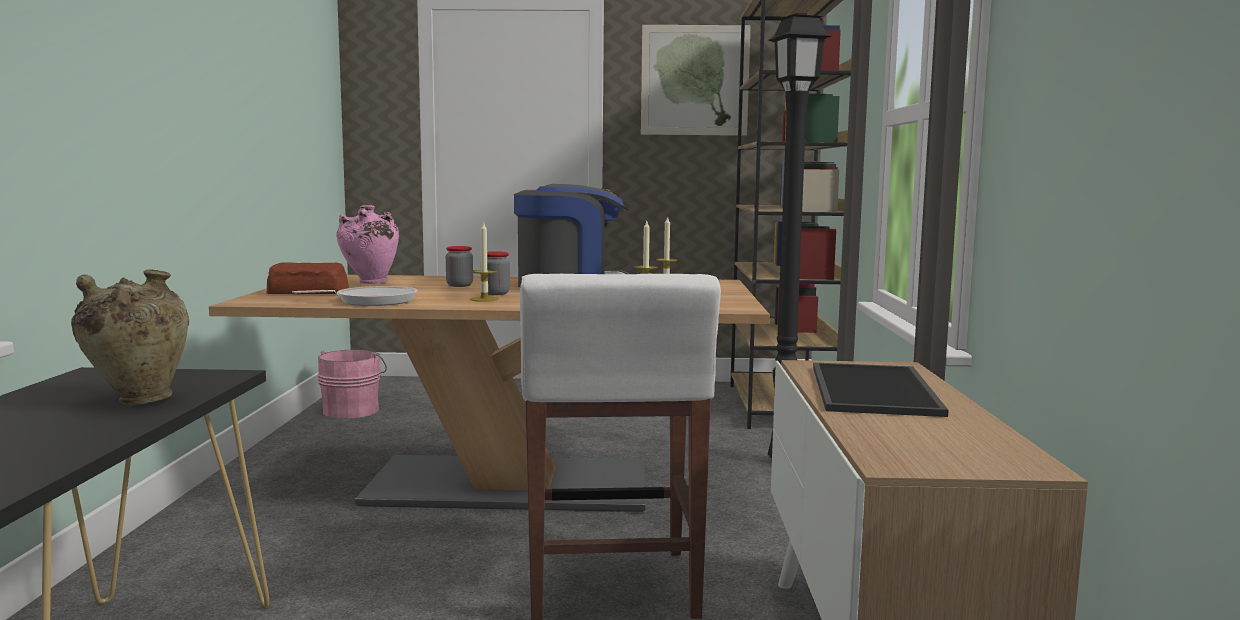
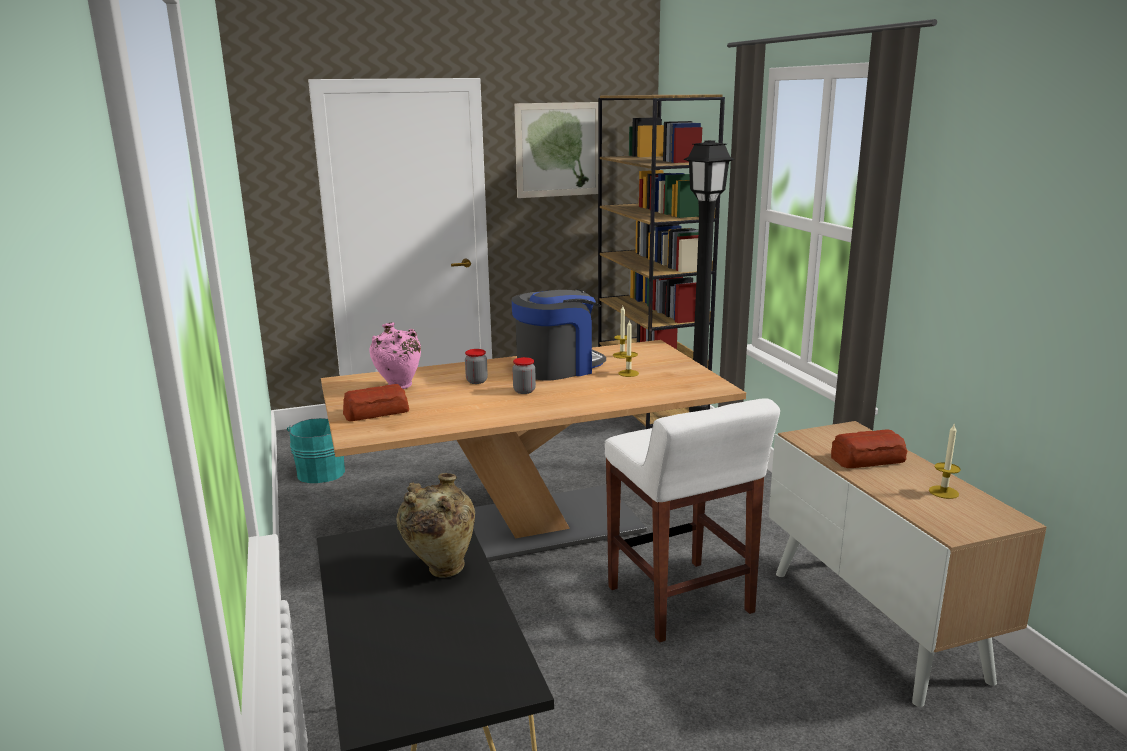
camera: 20 degrees left, 10 degrees up
(353, 410) = (322, 472): pink bucket -> turquoise bucket
(371, 301) = (451, 419): frying pan -> none
(484, 299) = (530, 402): candle -> candle (943, 492)
(876, 390) = (868, 459): tray -> bread

